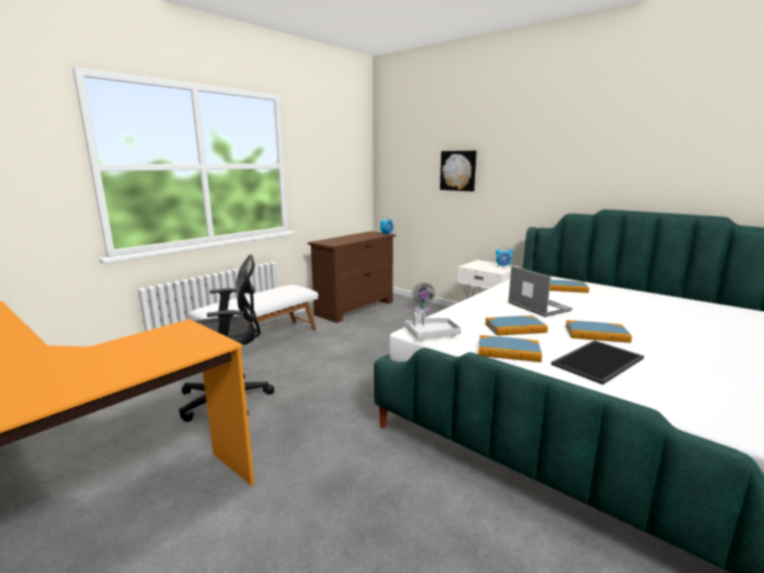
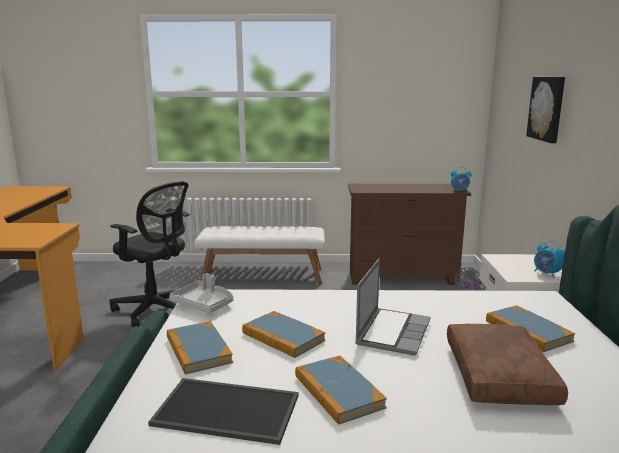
camera: 50 degrees right, 0 degrees up
(605, 305) = (501, 376): none -> brown pillow

